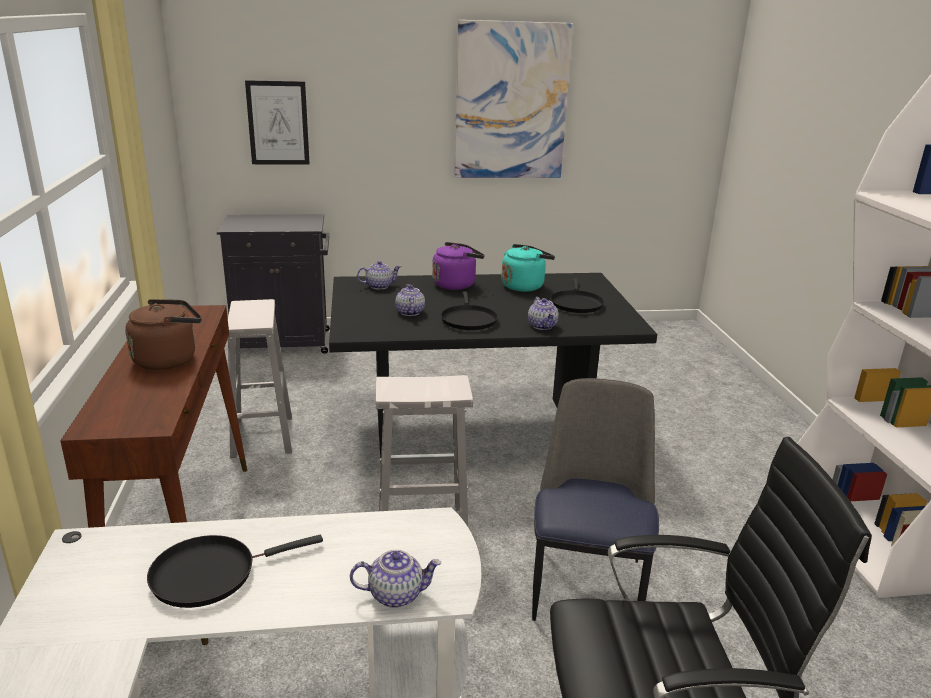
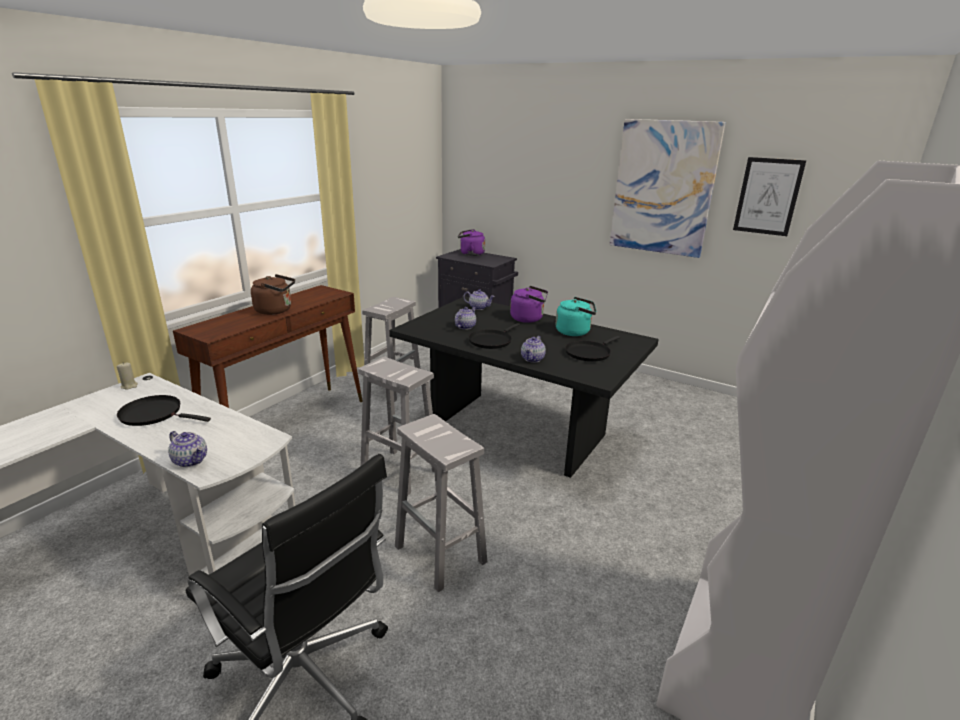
camera: 40 degrees right, 0 degrees up
(66, 561) = (129, 386): none -> beige candle
(256, 219) = (470, 254): none -> purple kettle
(278, 123) = (496, 190): picture -> picture (768, 196)
(586, 586) = (441, 555): chair -> white stool

